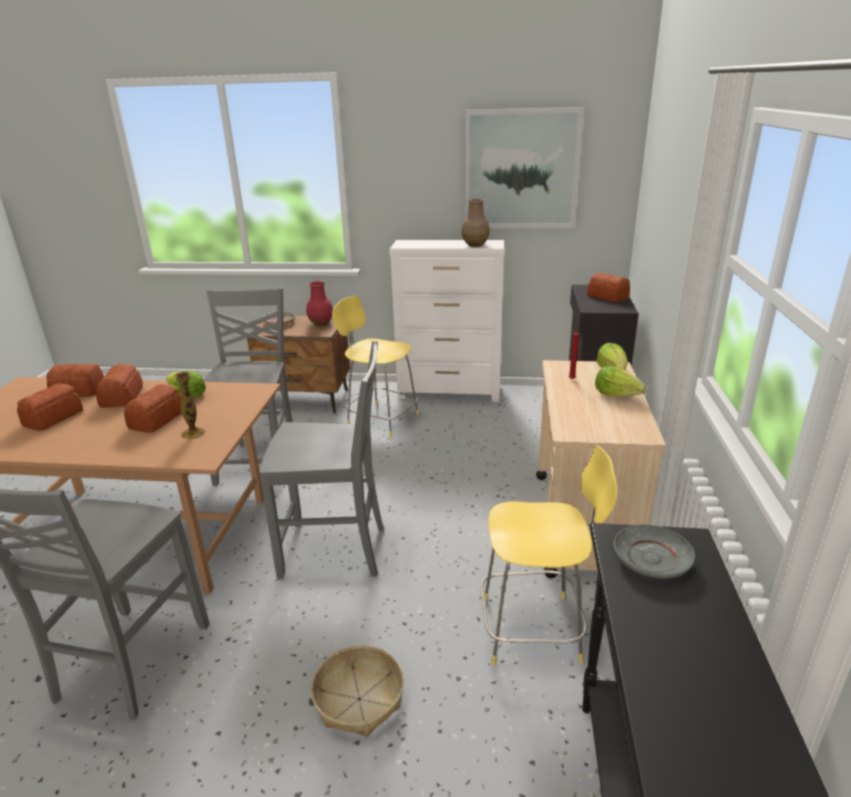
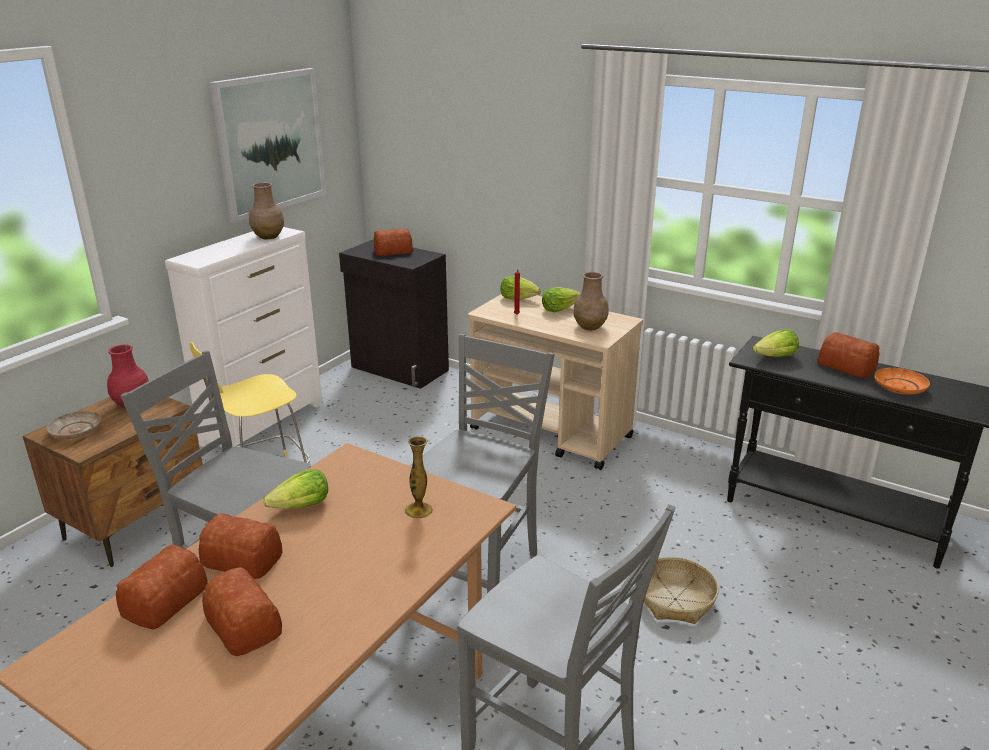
camera: 65 degrees left, 0 degrees up
(158, 419) = (353, 532): bread -> bread (845, 365)
(535, 629) = (649, 495): yellow stool -> none
(595, 420) = (590, 327): none -> brown vase
(652, 560) = (775, 357): grey plate -> lettuce
(693, 729) = (899, 387): none -> orange plate

